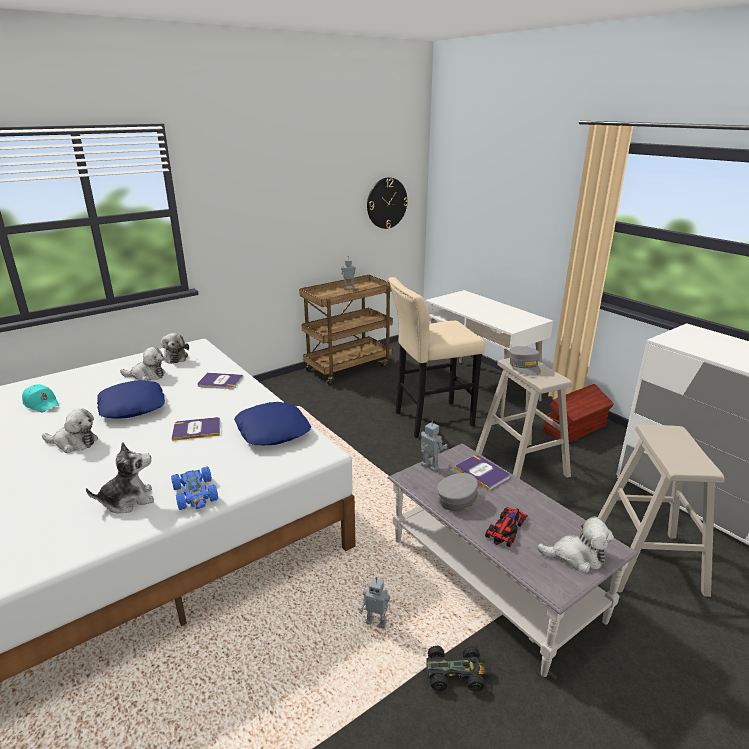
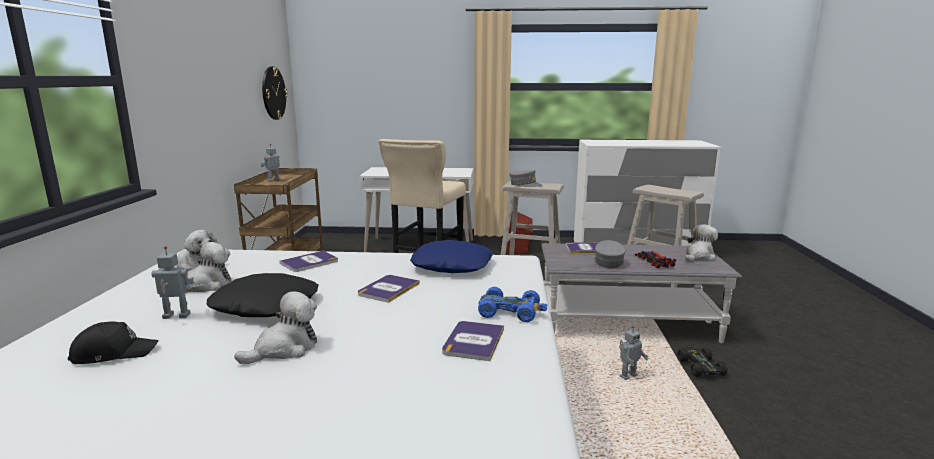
camera: 50 degrees left, 10 degrees down
(41, 403) = (114, 353): turquoise cap -> black cap
(128, 500) = (473, 341): plush toy -> book
(133, 406) = (266, 305): blue pillow -> black pillow
(429, 467) = (558, 258): toy robot -> toy robot (176, 317)
(456, 673) = (700, 367): black toy car -> black toy car turned 45 degrees counterclockwise

